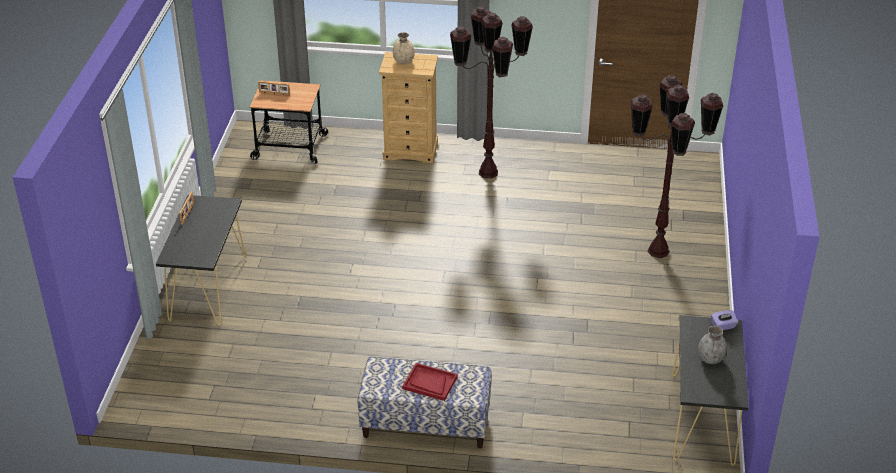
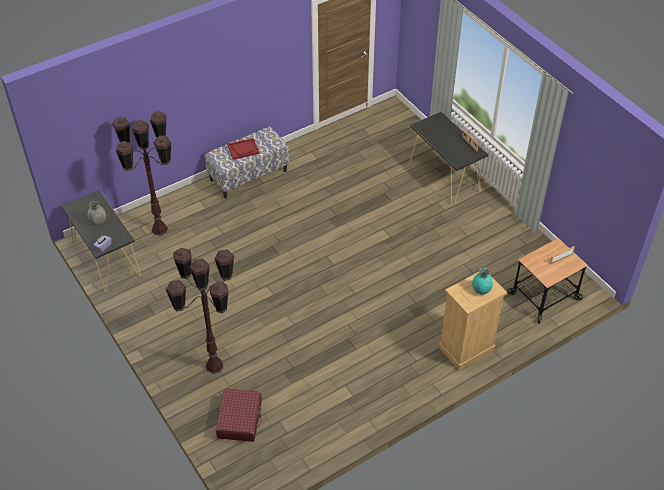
camera: 140 degrees right, 10 degrees up
(404, 62) = (481, 290): beige vase -> turquoise vase
(488, 172) = (392, 364): brown floor lamp -> brown floor lamp (159, 230)
(669, 203) = (240, 419): none -> red suitcase

